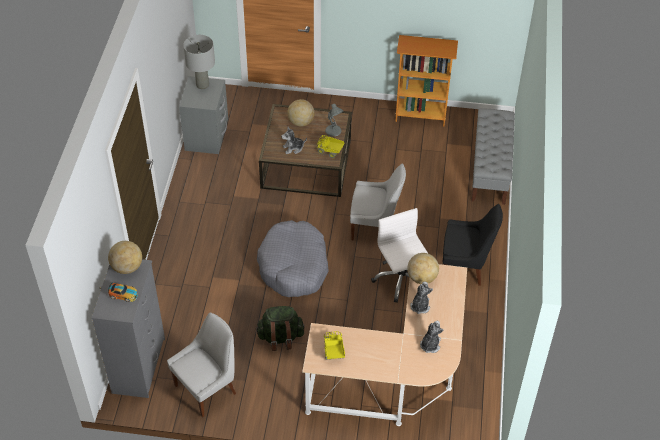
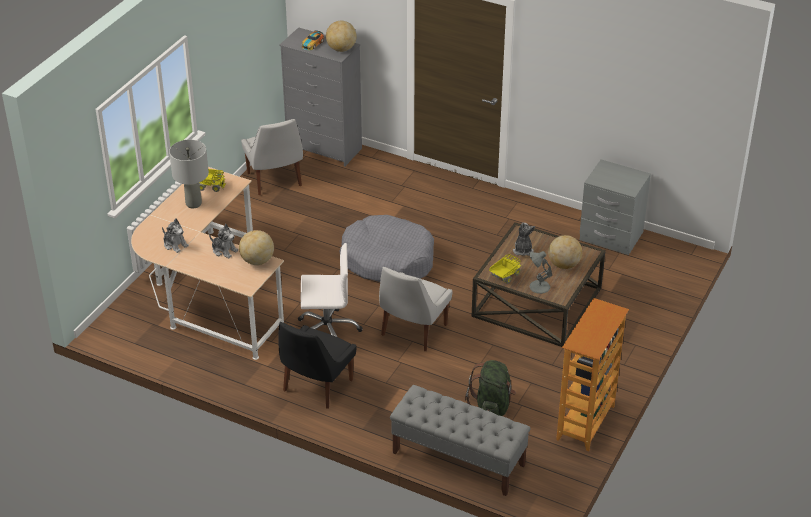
camera: 110 degrees right, 10 degrees down
(202, 85) = (630, 180): grey table lamp -> grey table lamp (193, 203)
(280, 337) = (303, 233): green backpack -> green backpack (491, 407)

